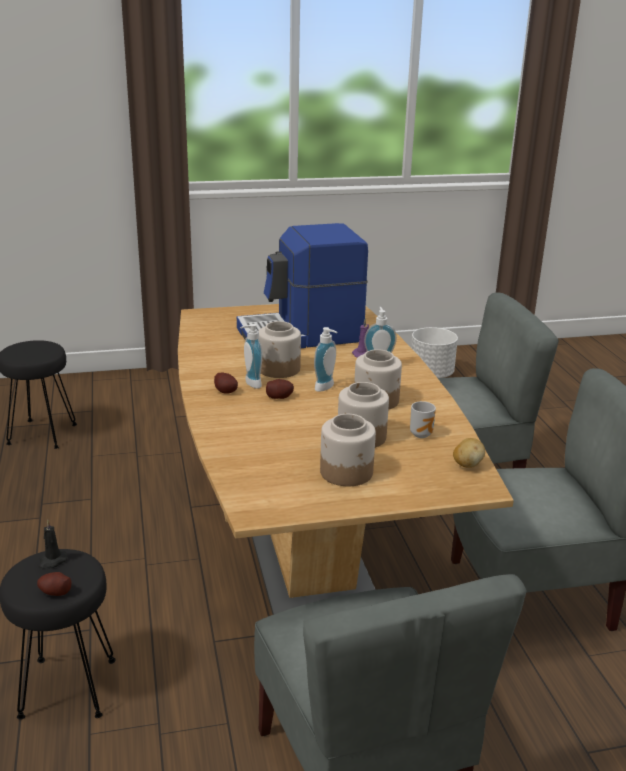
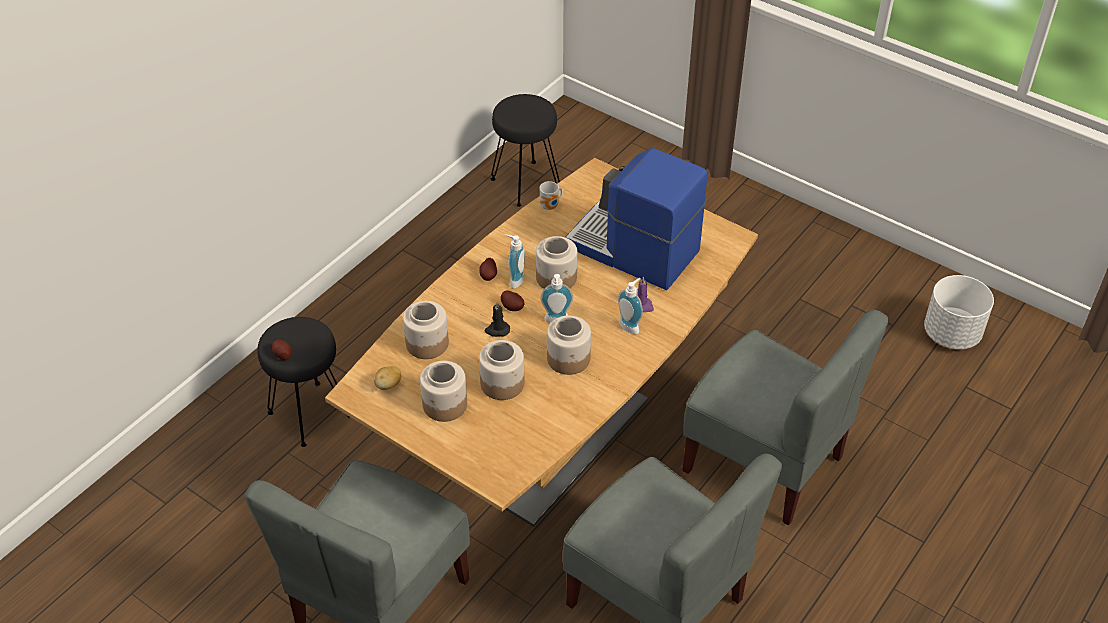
camera: 50 degrees right, 20 degrees up
(52, 561) = (306, 330): black candle -> black candle (497, 330)
(256, 449) = (427, 344): none -> jar
(422, 434) = (543, 412): mug -> mug (551, 206)
(467, 464) = (524, 459): potato -> potato (388, 385)

